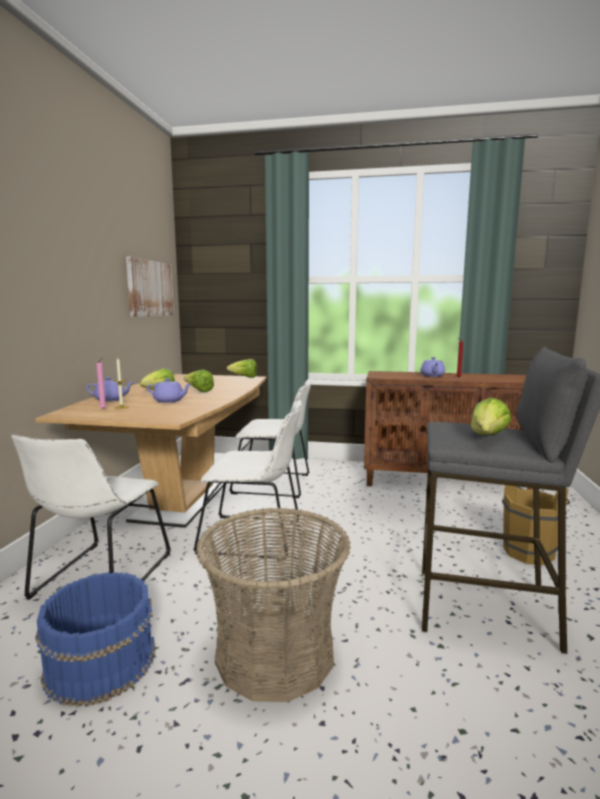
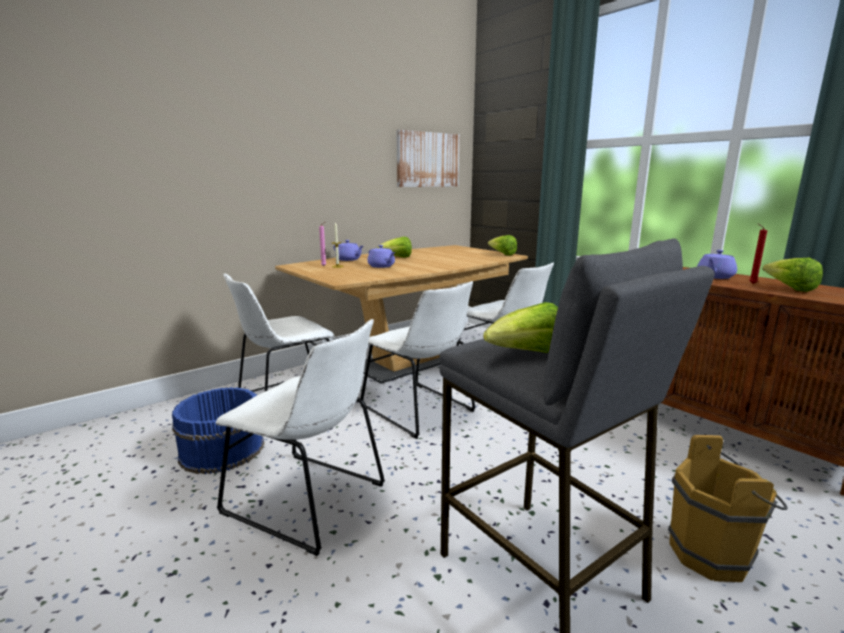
camera: 40 degrees right, 5 degrees up
(199, 391) = (426, 261): lettuce -> lettuce (789, 288)
(275, 653) = (310, 501): basket -> white chair

